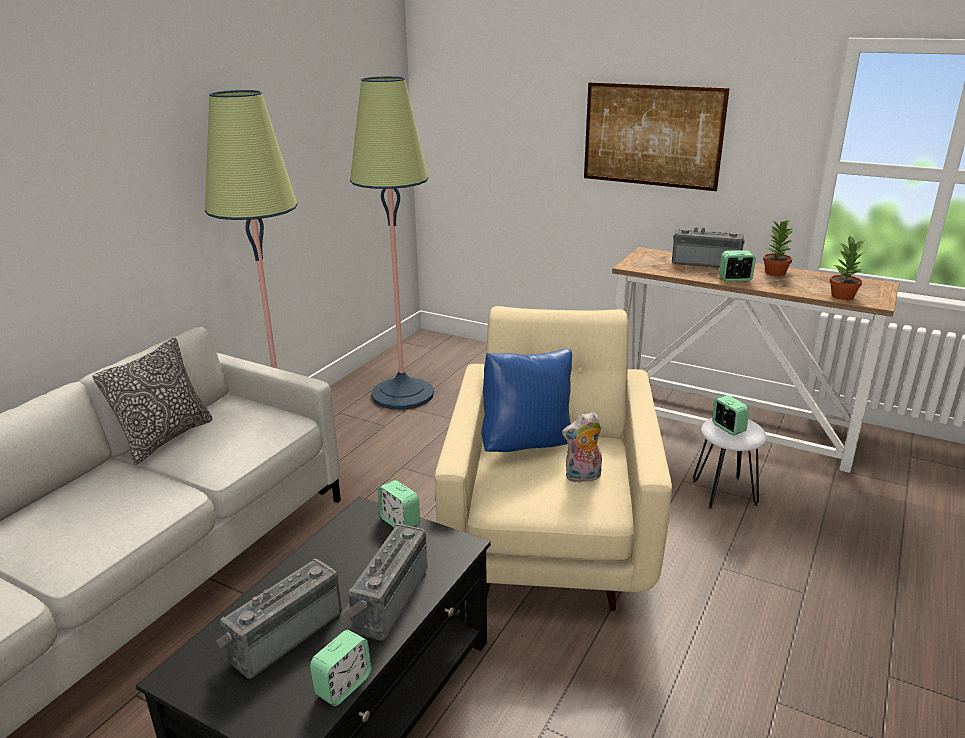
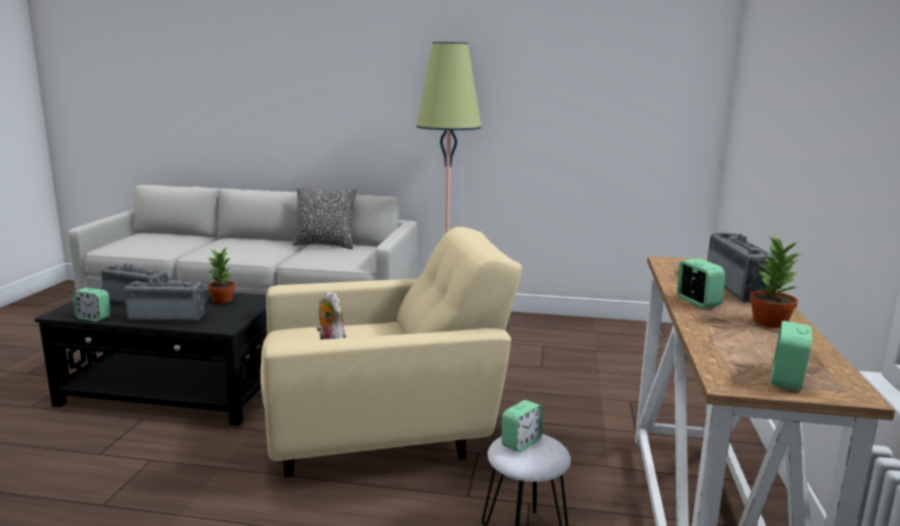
camera: 70 degrees right, 10 degrees down
(399, 522) = (253, 309): alarm clock -> alarm clock (787, 380)
(402, 394) = (562, 340): floor lamp -> none
(526, 444) = (379, 332): blue pillow -> none
(652, 135) = (817, 122): picture -> none
(843, 296) = (726, 360): potted plant -> potted plant (223, 300)

